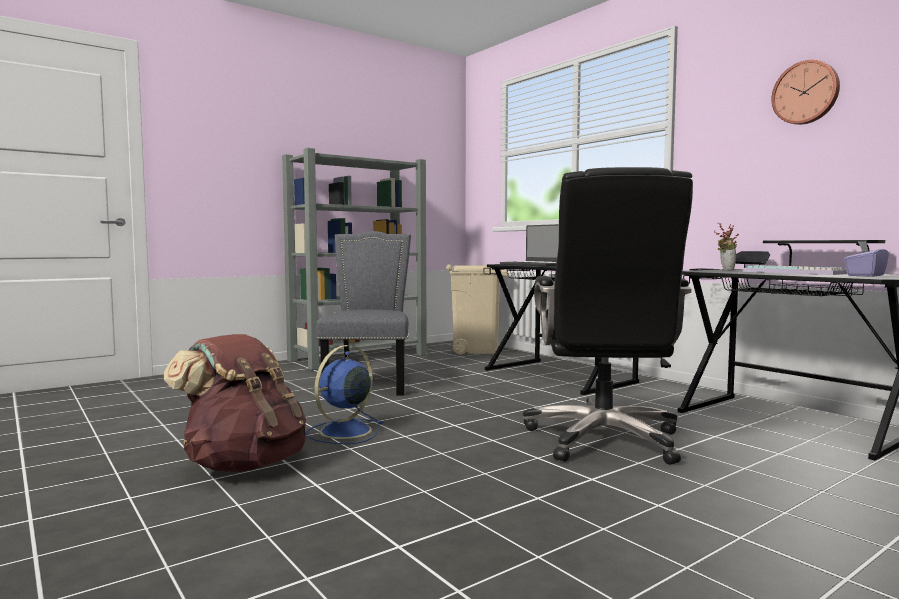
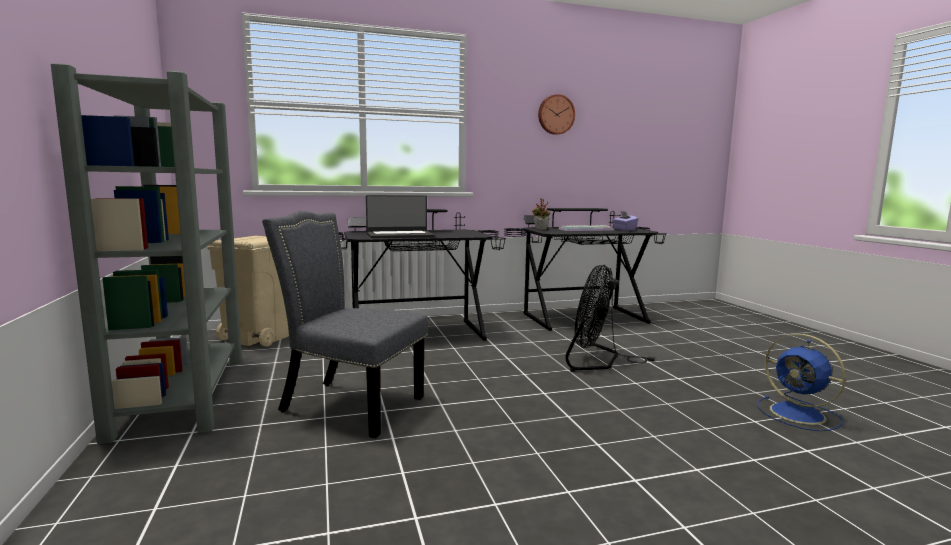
camera: 70 degrees left, 5 degrees up
(244, 464) = (639, 505): brown backpack -> none
(344, 432) = (542, 441): blue fan -> blue fan (799, 414)
(603, 439) = (600, 359): black office chair -> black fan

